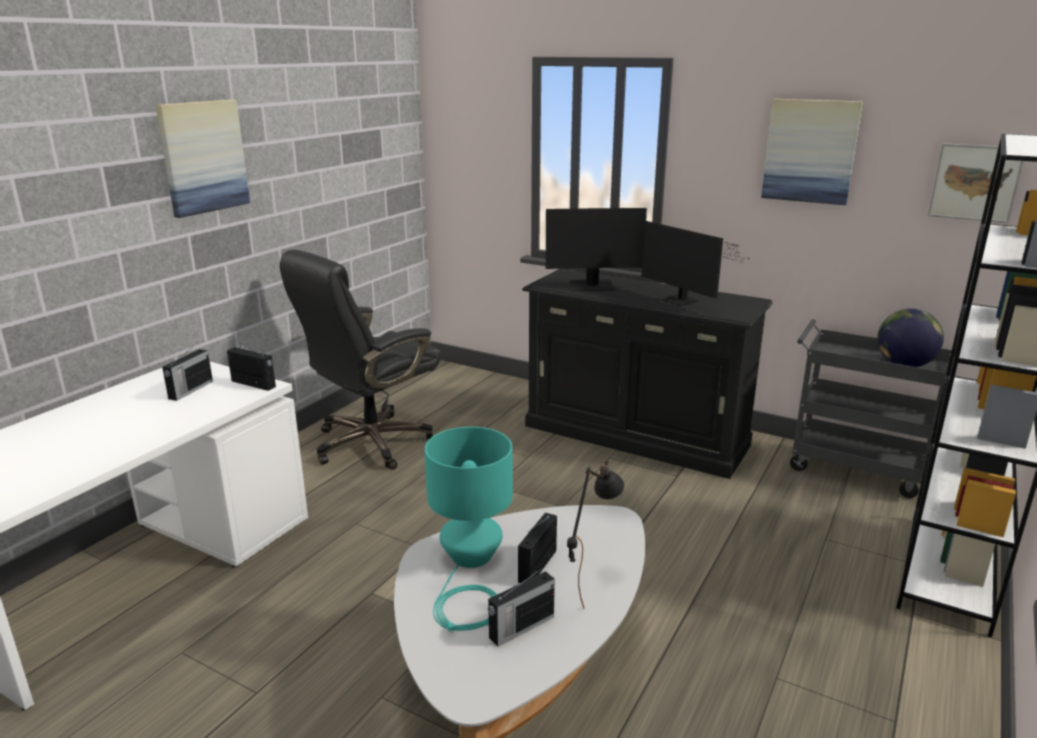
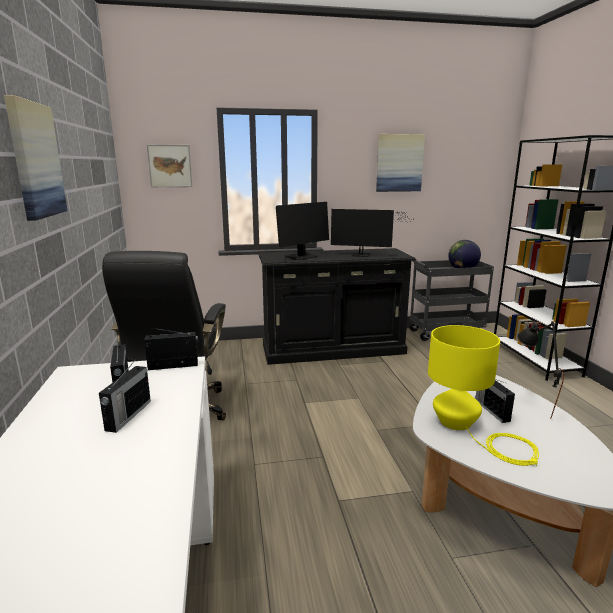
camera: 40 degrees left, 5 degrees down
(469, 574) = (475, 432): turquoise table lamp -> yellow table lamp
(520, 627) = (551, 443): radio -> radio (128, 416)
(975, 182) = (474, 174): picture -> picture (170, 166)

